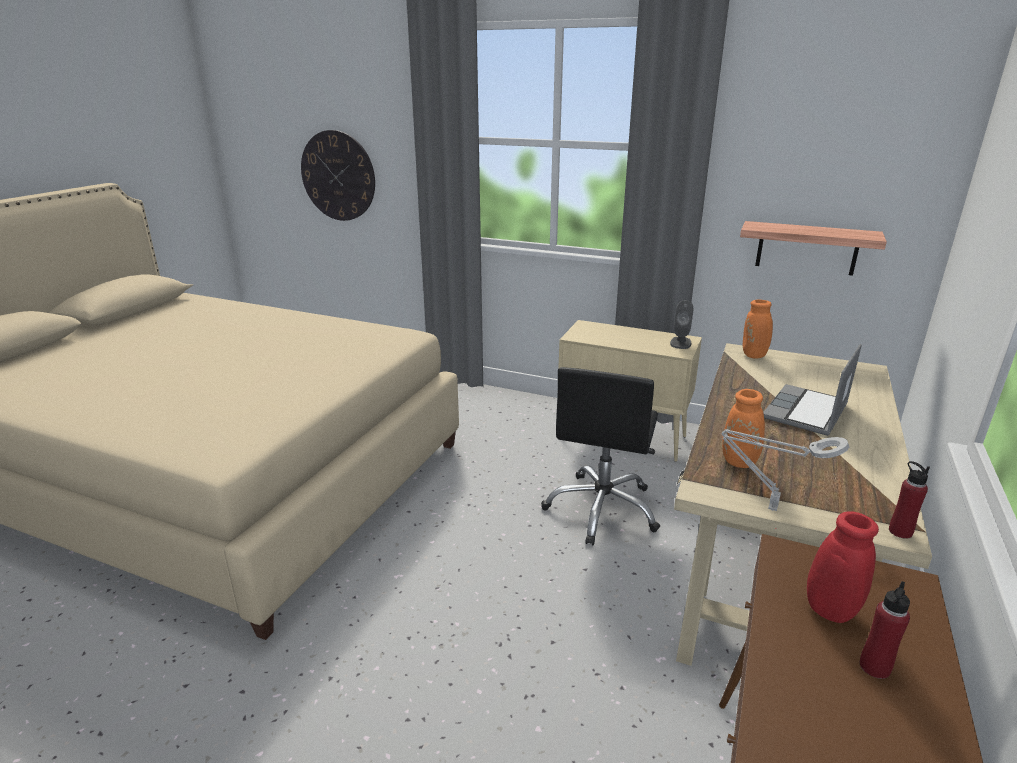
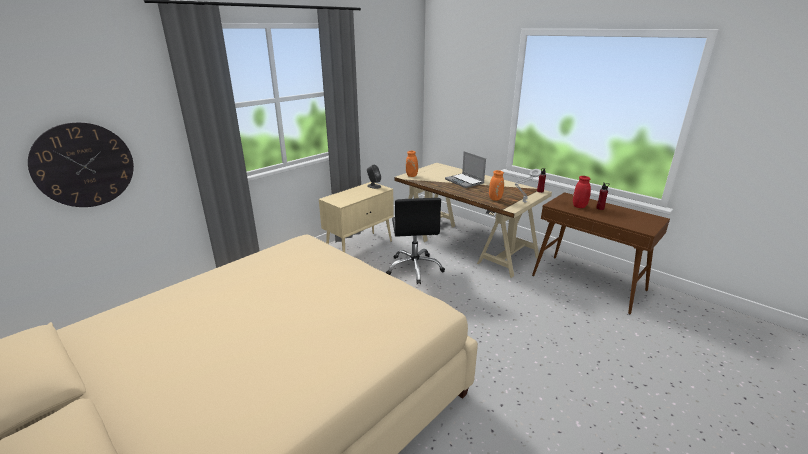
camera: 70 degrees left, 0 degrees up
(602, 509) = (414, 268): black office chair -> black office chair turned 45 degrees clockwise
(807, 248) = (388, 127): shelf -> none

